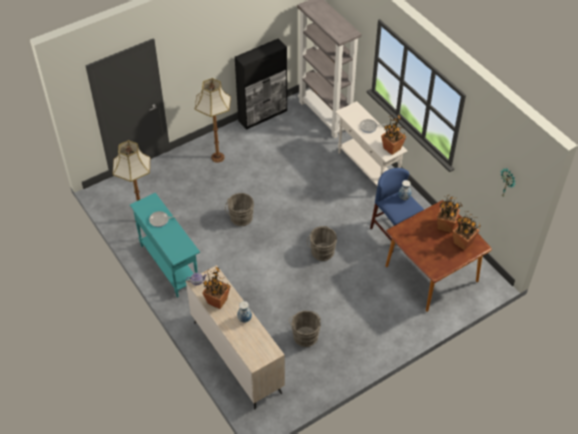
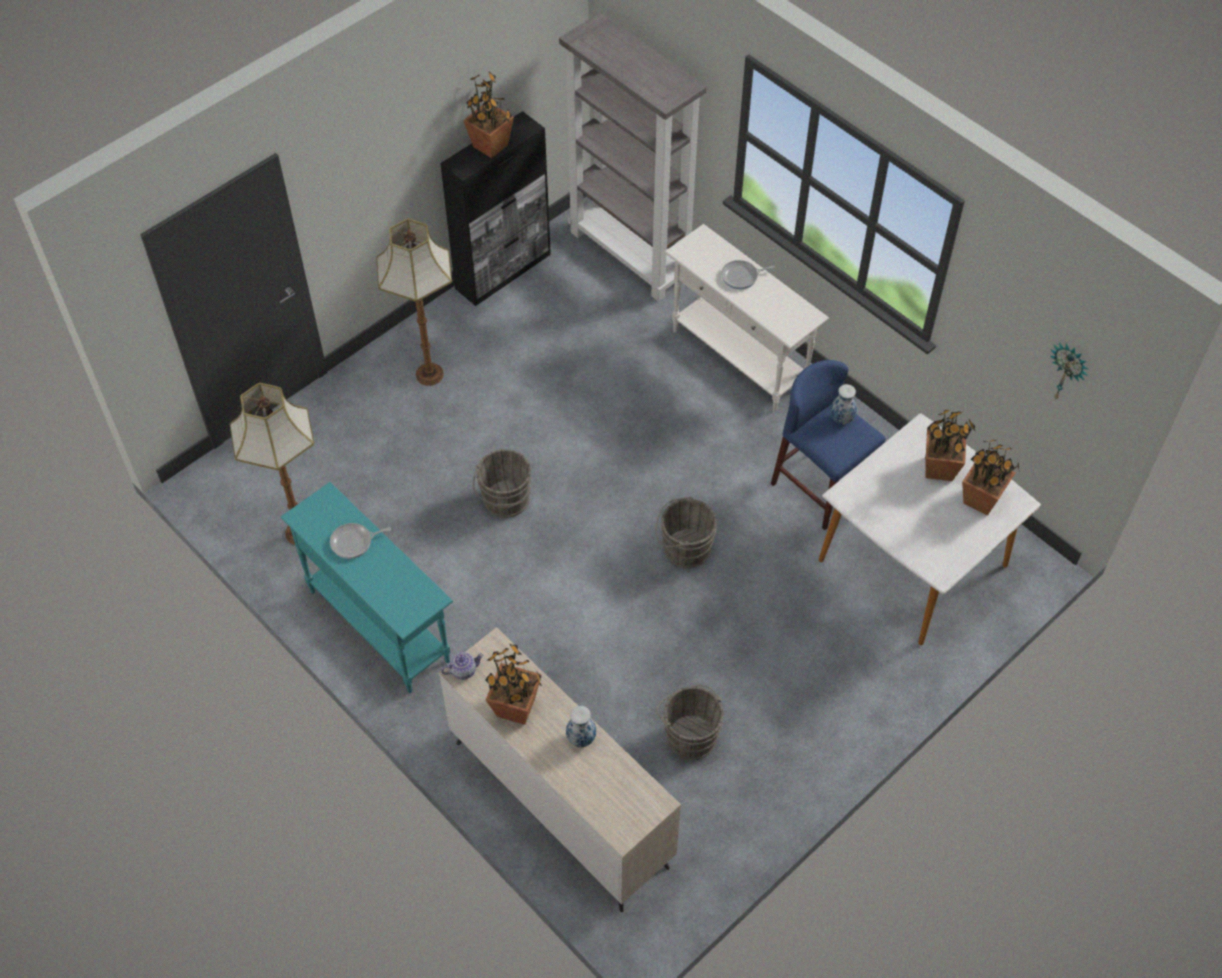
camera: 10 degrees left, 5 degrees up
(392, 149) = (797, 318): potted plant -> potted plant (490, 146)
(431, 274) = (913, 563): brown dining table -> white dining table

